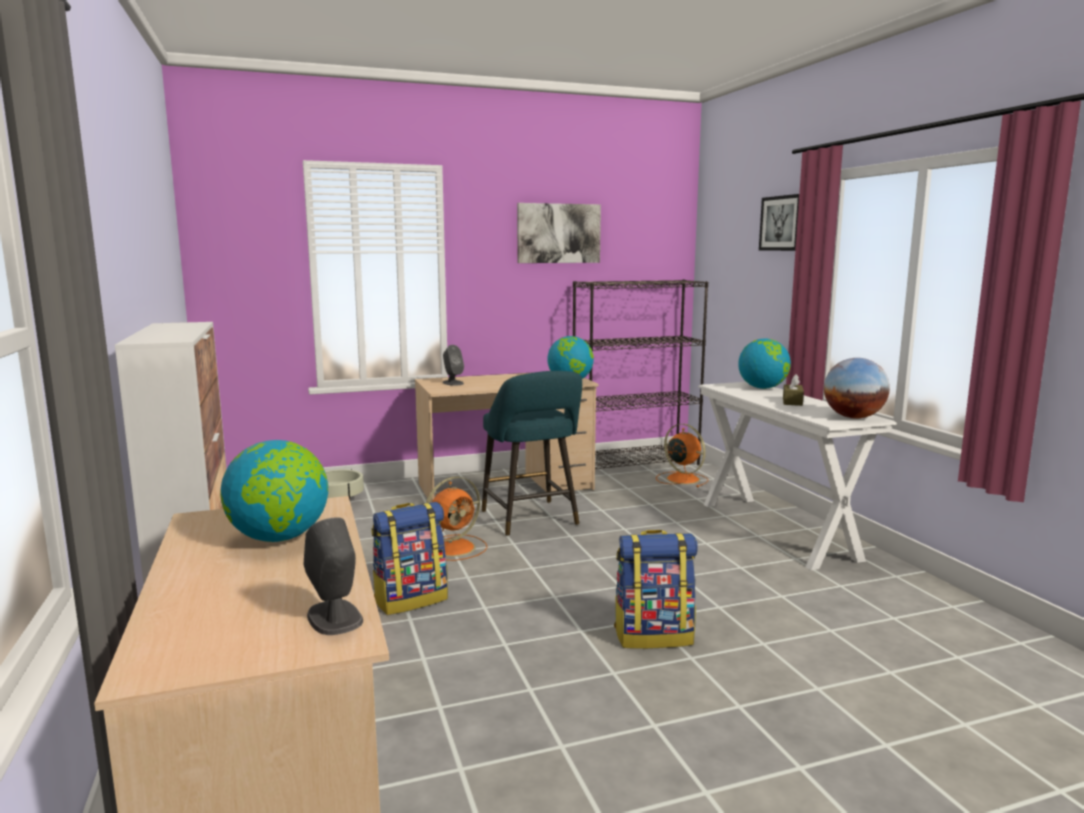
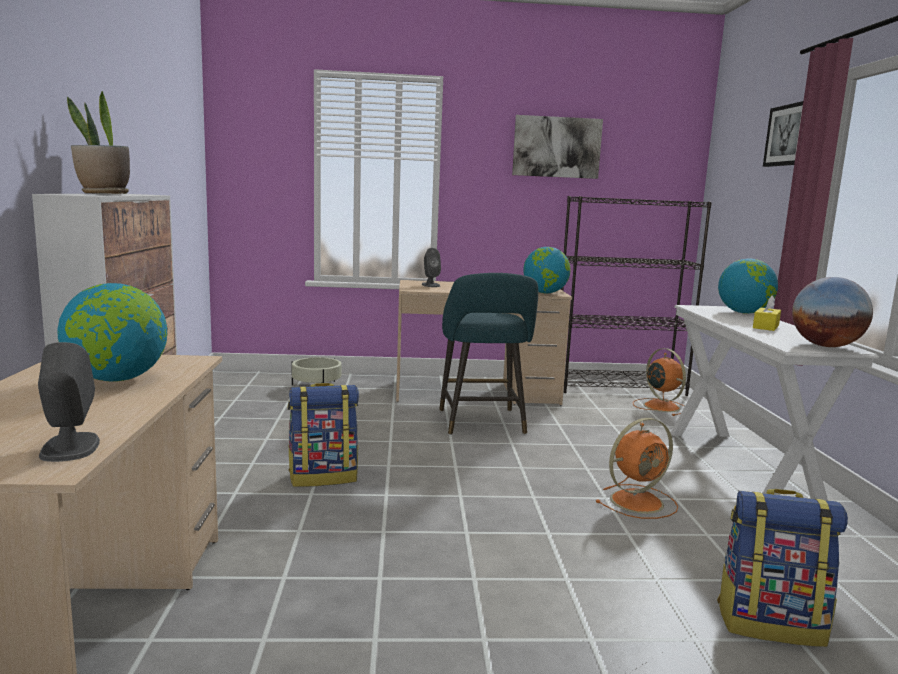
camera: 15 degrees right, 0 degrees up
(163, 331) = (104, 194): none -> potted plant
(455, 547) = (394, 438): orange fan -> orange fan (638, 501)
(654, 636) = (539, 550): backpack -> backpack (770, 623)
(792, 402) = (765, 326): brown tissue box -> yellow tissue box

